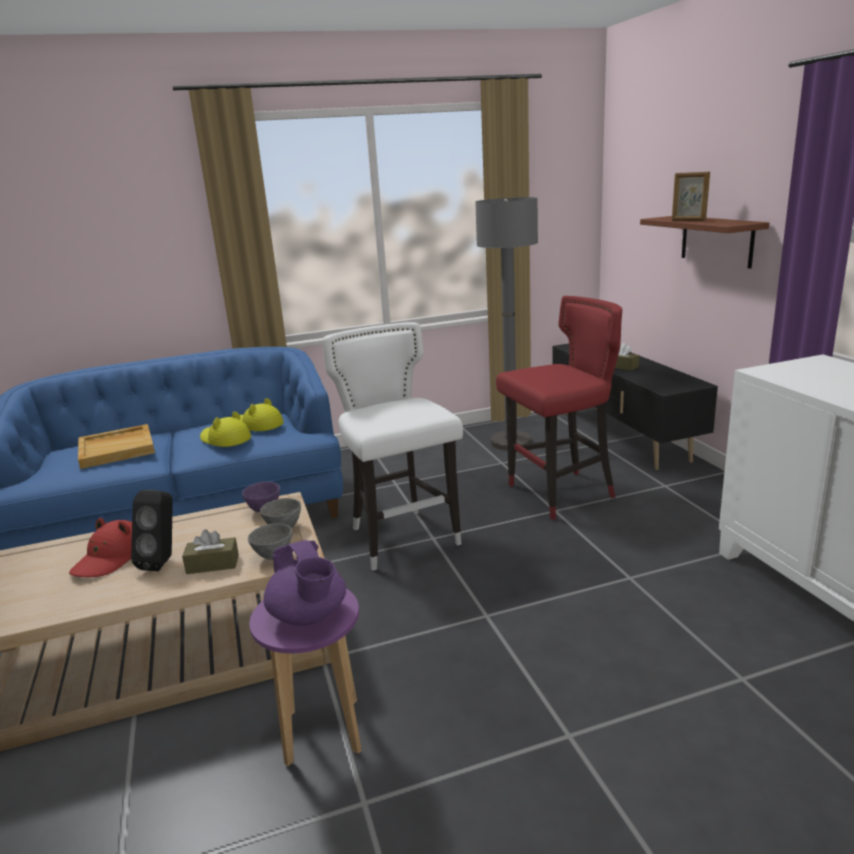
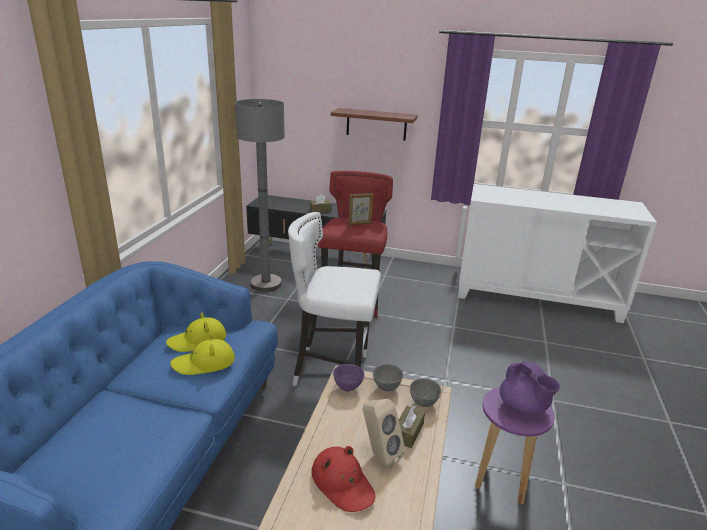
camera: 60 degrees left, 5 degrees up
(117, 449) = (116, 428): beige tray -> none
(163, 561) = (379, 455): black speaker -> beige speaker
(309, 616) = (523, 407): purple teapot -> purple teapot turned 60 degrees clockwise
(688, 220) = (369, 113): picture frame -> picture frame (360, 224)

